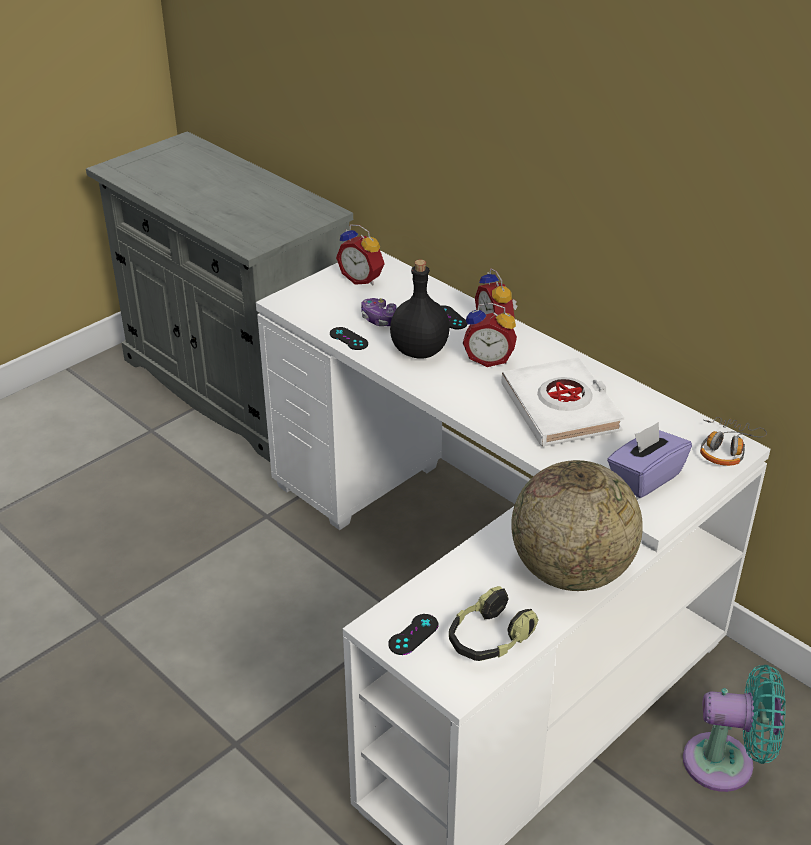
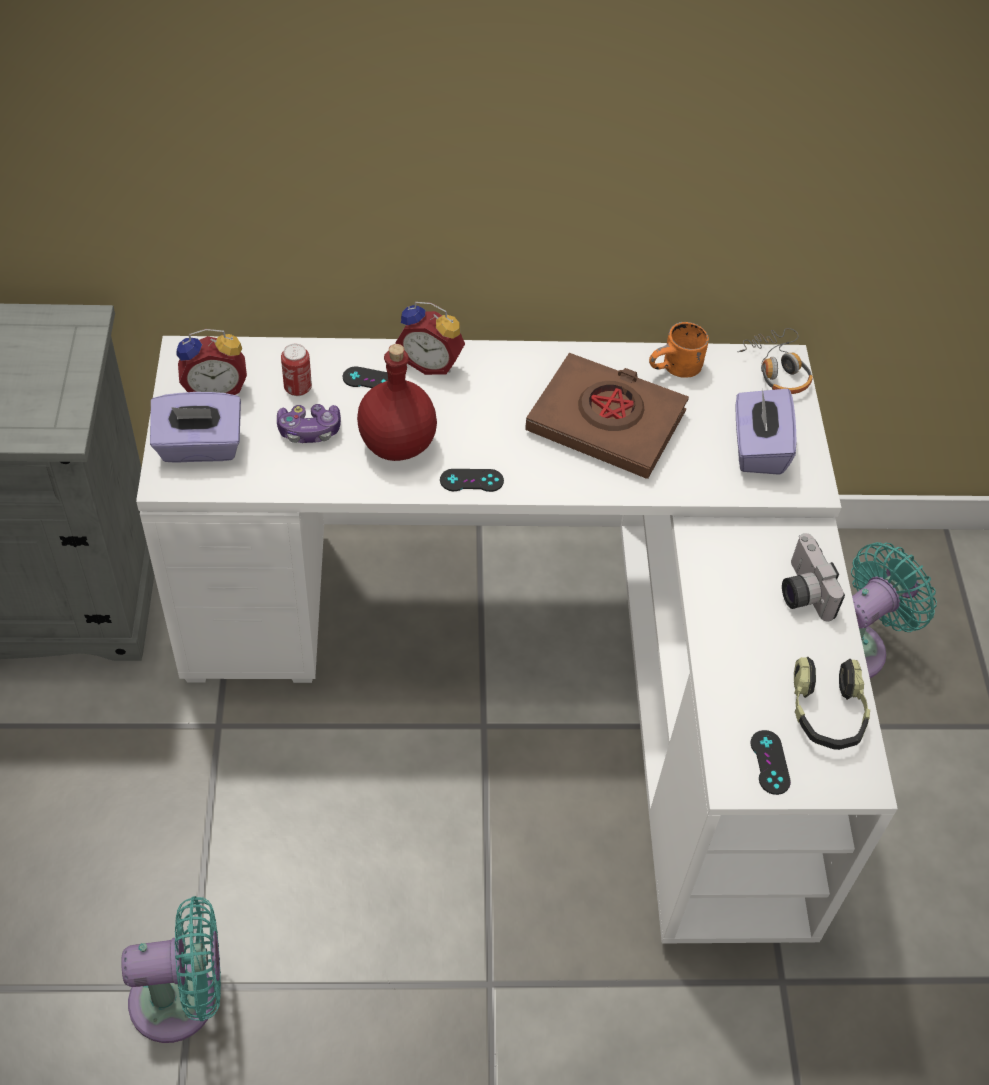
camera: 50 degrees left, 15 degrees up
(89, 620) = (182, 999): none -> turquoise fan
(317, 297) = (199, 447): none -> purple tissue box
(348, 339) = (307, 479): black game controller -> black game controller (471, 480)
(404, 300) = (298, 388): none -> can
(418, 351) = (397, 445): black bottle -> red bottle
(489, 359) = (473, 407): alarm clock -> none
(561, 409) = (606, 422): white book -> brown book
(571, 571) = (801, 591): globe -> camera
(649, 411) = (677, 371): none -> orange mug

